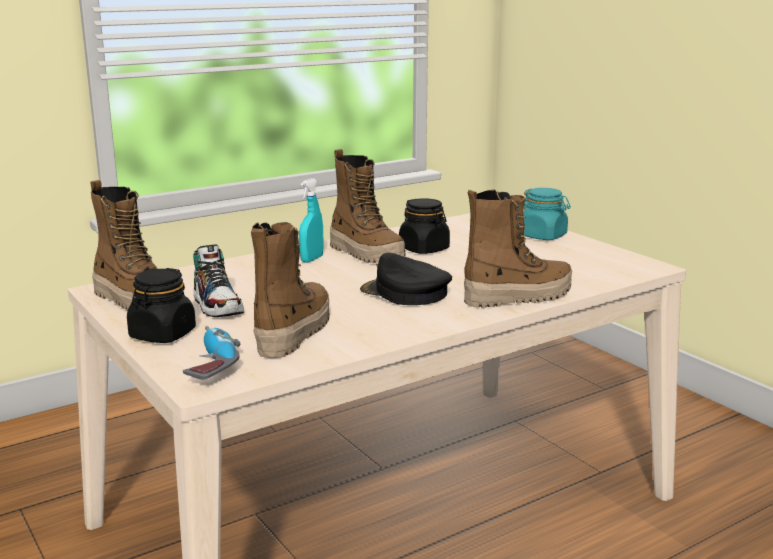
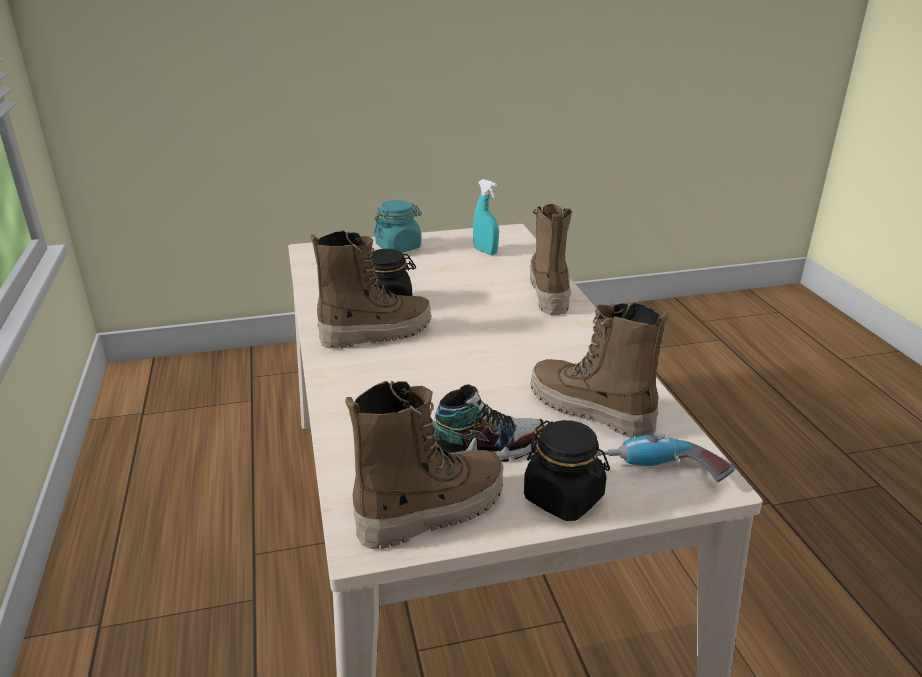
camera: 70 degrees left, 10 degrees up
(311, 259) = (367, 367): turquoise spray bottle -> turquoise spray bottle (485, 251)
(405, 293) = (509, 336): black cap -> none

